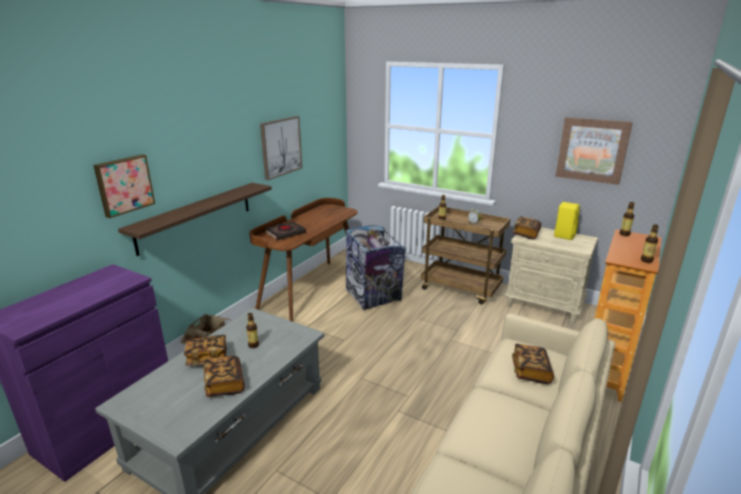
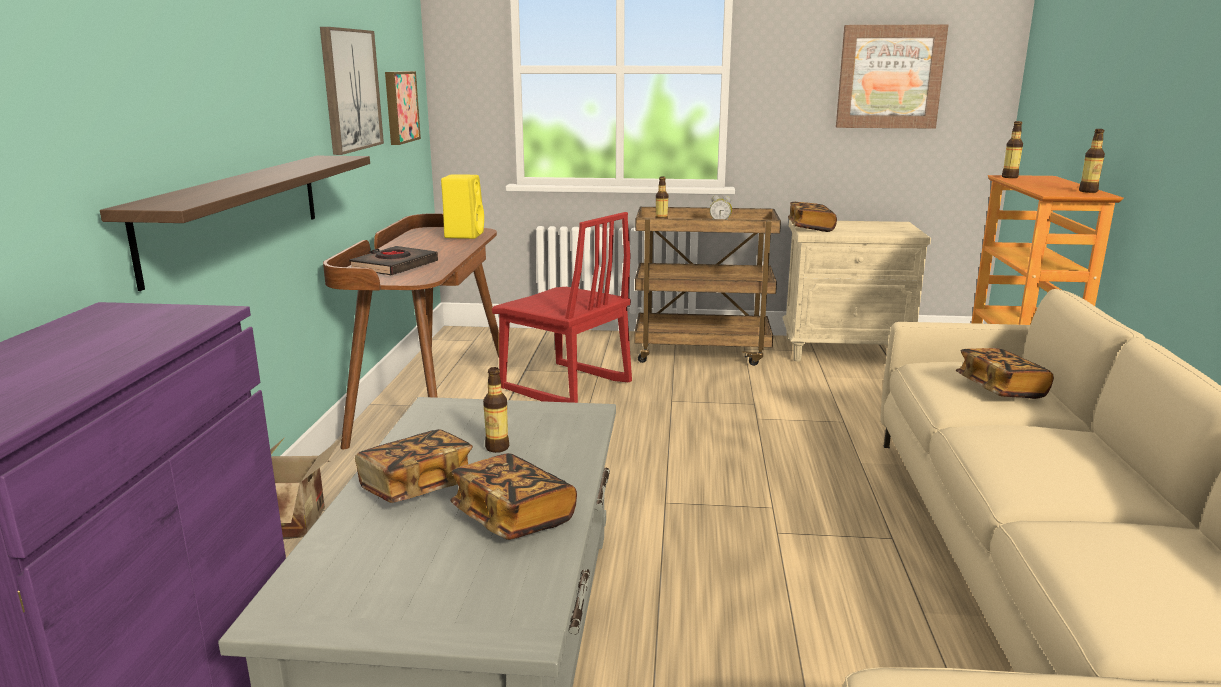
camera: 25 degrees left, 5 degrees down
(124, 185) = (106, 95): picture -> picture (399, 107)
(373, 297) = (565, 386): trash can -> red chair
(564, 235) = (864, 224): yellow speaker -> yellow speaker (464, 235)

